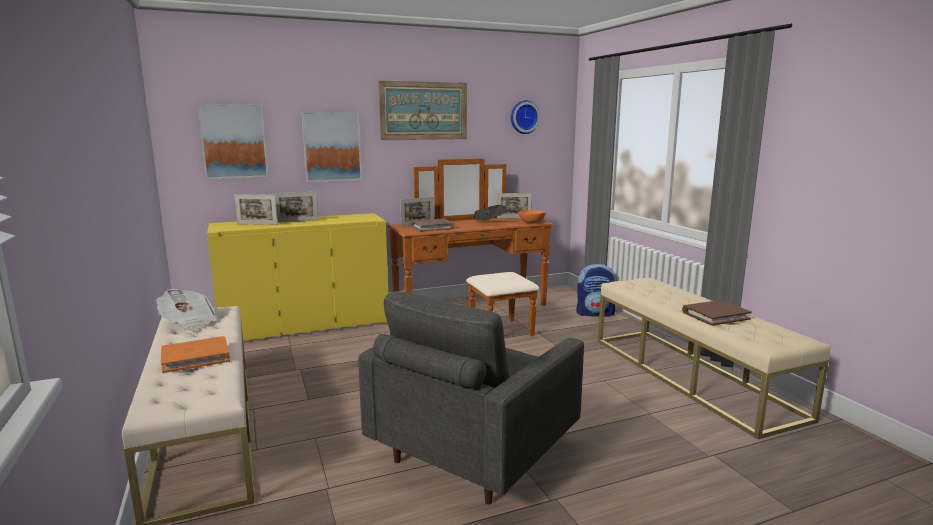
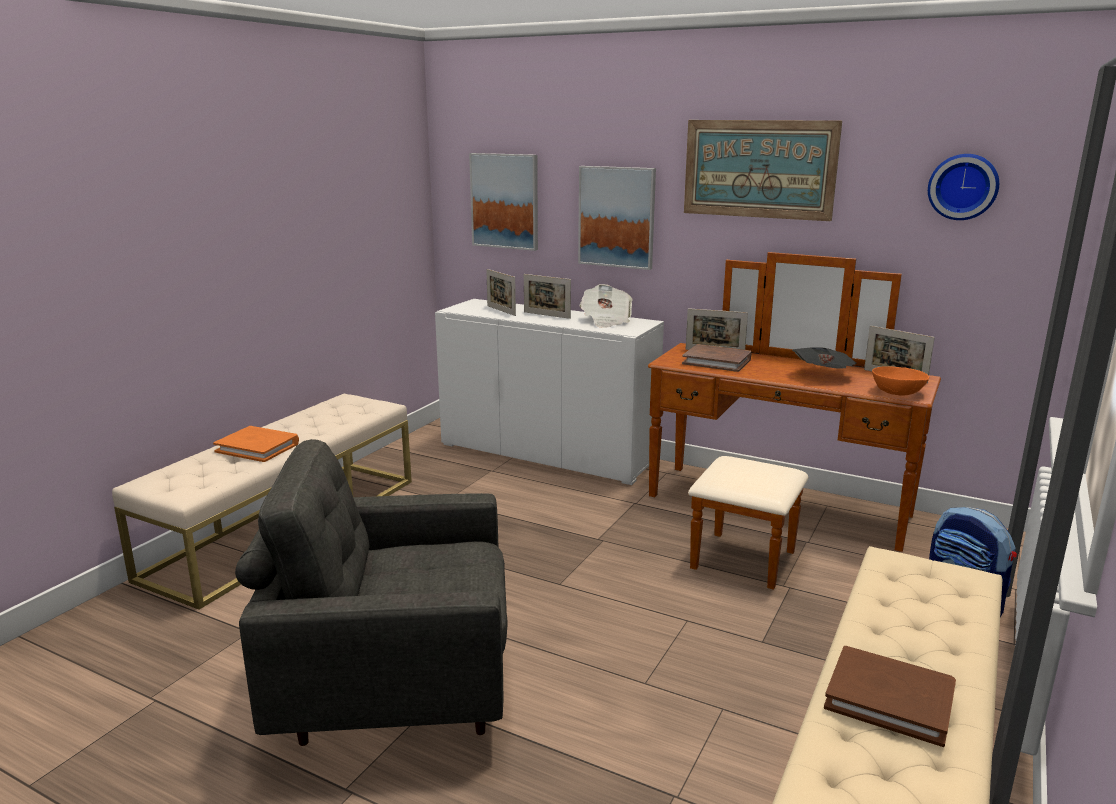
camera: 50 degrees right, 5 degrees up
(188, 323) = (330, 410): newspaper -> newspaper (606, 321)
(306, 325) = (547, 453): yellow cabinet -> white cabinet

